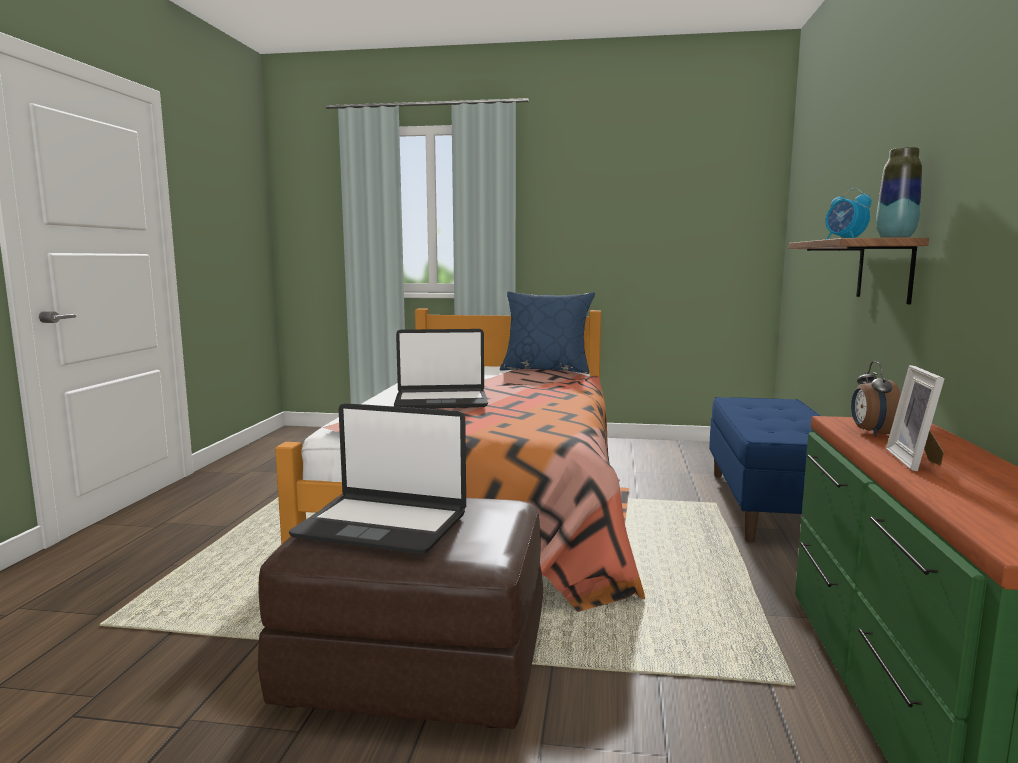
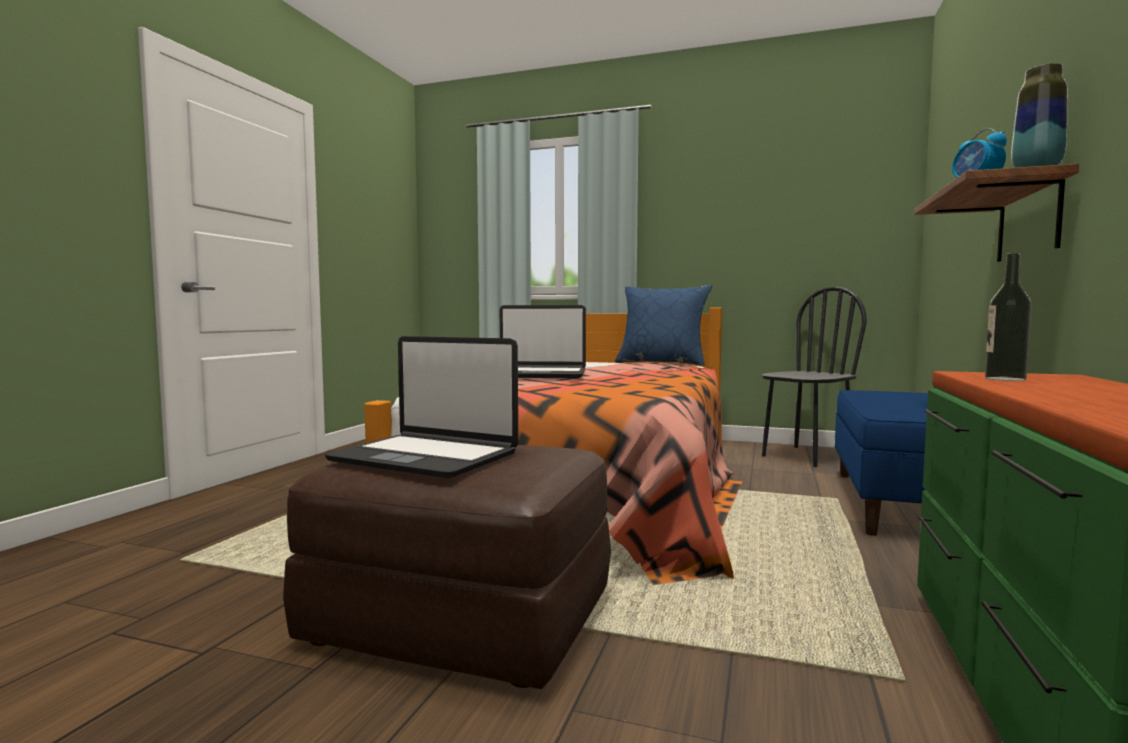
camera: 10 degrees right, 5 degrees down
(680, 454) = (805, 456): none -> black chair
(871, 433) = (1005, 379): alarm clock -> bottle
(916, 461) = (1060, 393): picture frame -> none

